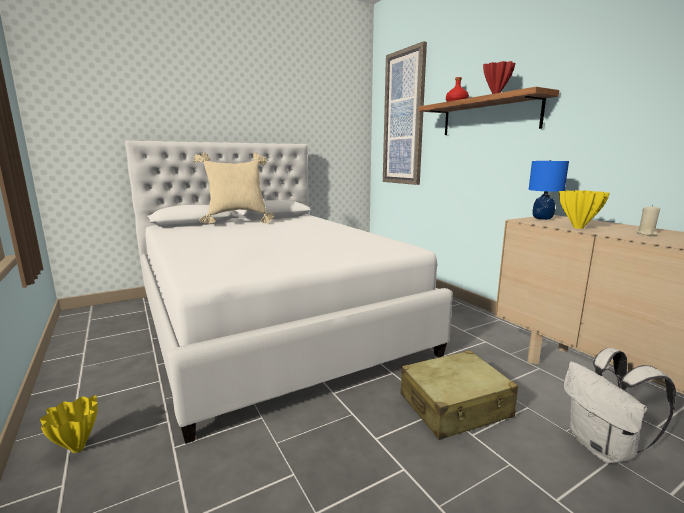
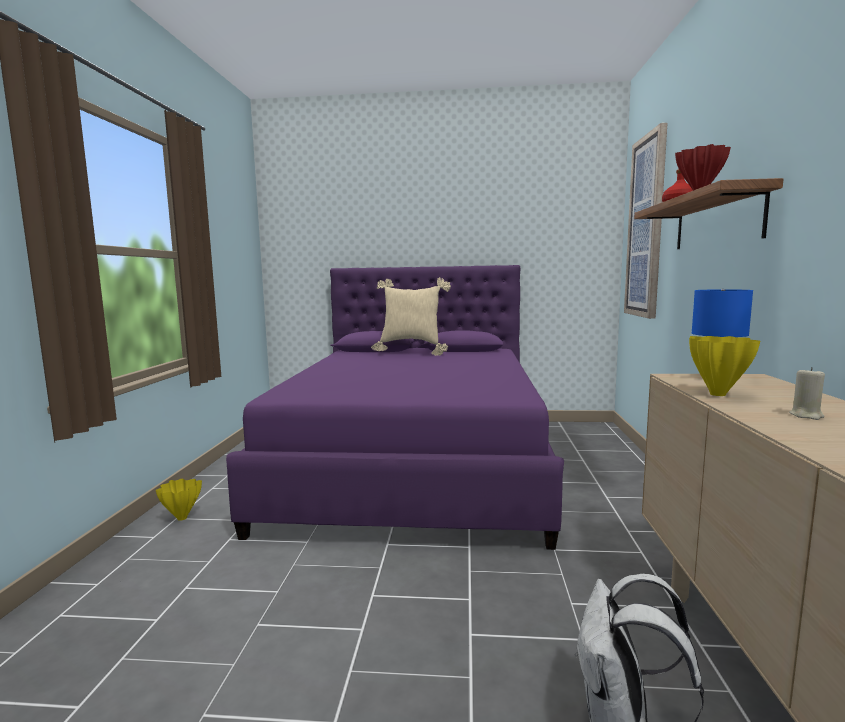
camera: 35 degrees right, 5 degrees down
(271, 322) = (414, 465): white bed -> purple bed
(455, 406) = (491, 602): beige suitcase -> none

